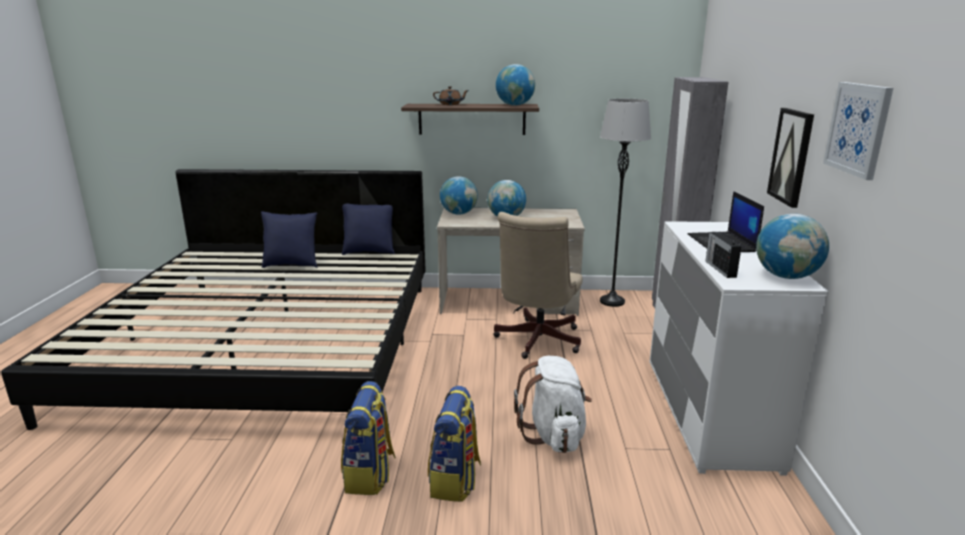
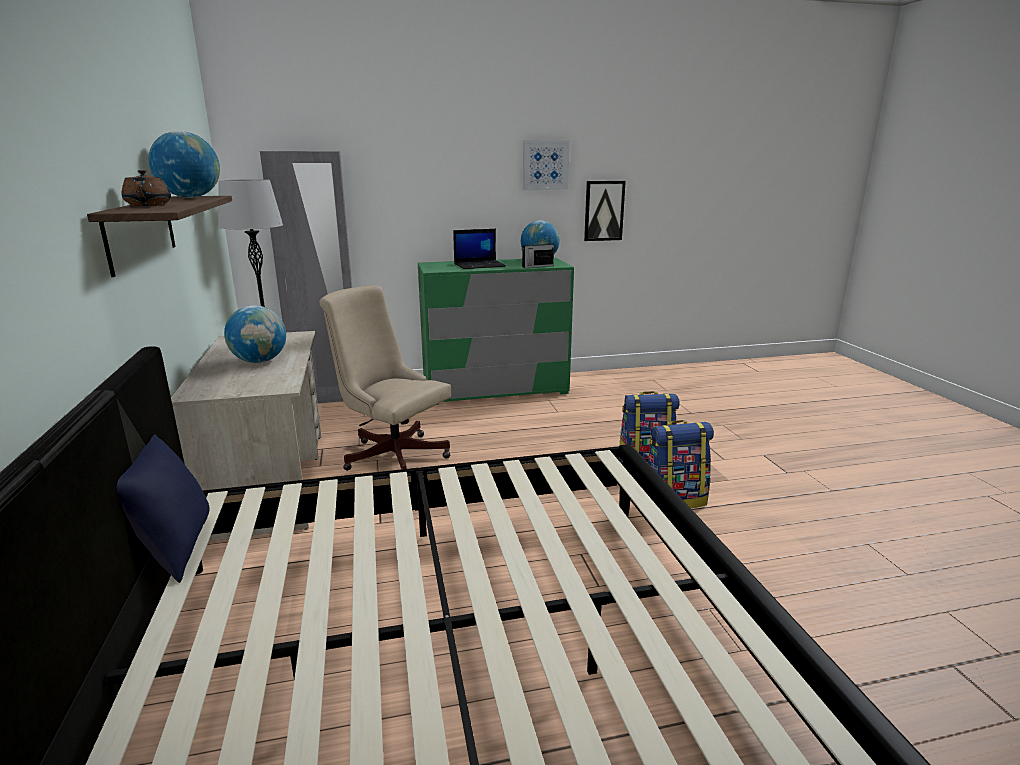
camera: 105 degrees left, 0 degrees up
(291, 265) = (241, 640): blue pillow -> none
(459, 213) = (221, 387): globe -> none
(536, 341) = (392, 454): beige office chair -> beige office chair turned 150 degrees counterclockwise
(554, 435) = (559, 434): white backpack -> none
(709, 412) = (495, 389): white dresser -> green dresser
(791, 156) = (474, 195): picture -> picture (604, 211)

